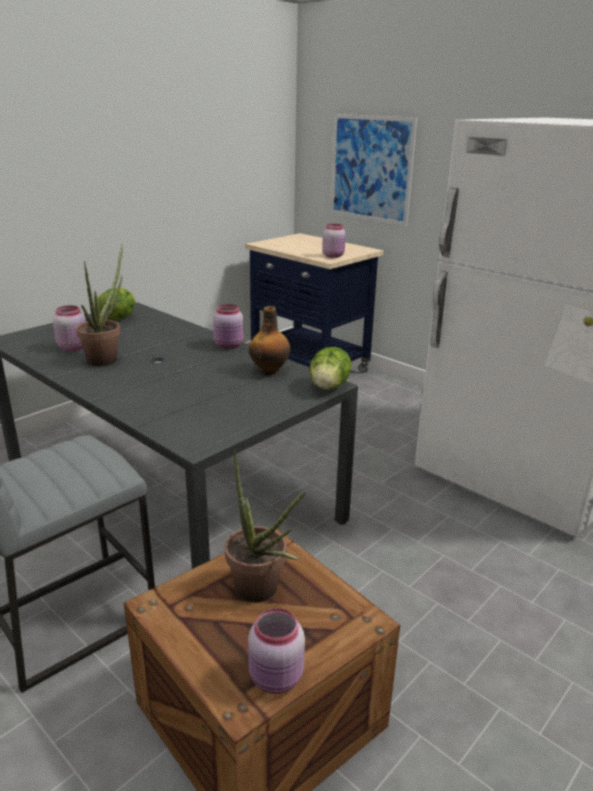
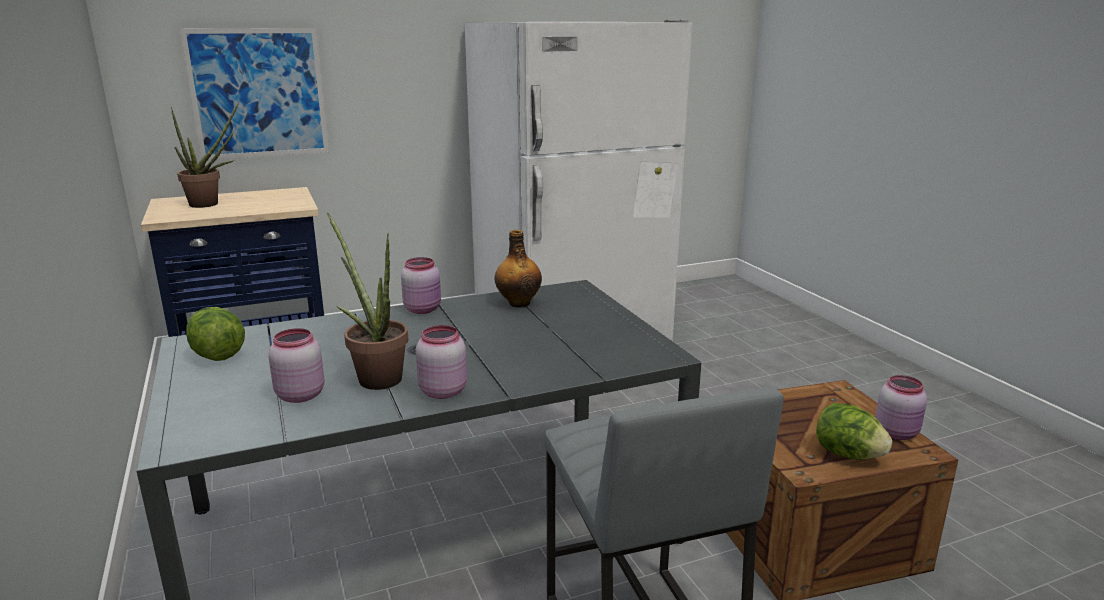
camera: 65 degrees left, 5 degrees down
(261, 593) = (799, 421): potted plant -> potted plant (210, 204)
(329, 387) = (581, 289): lettuce -> lettuce (847, 454)
(333, 256) = (290, 203): pink jar -> pink jar (442, 391)

